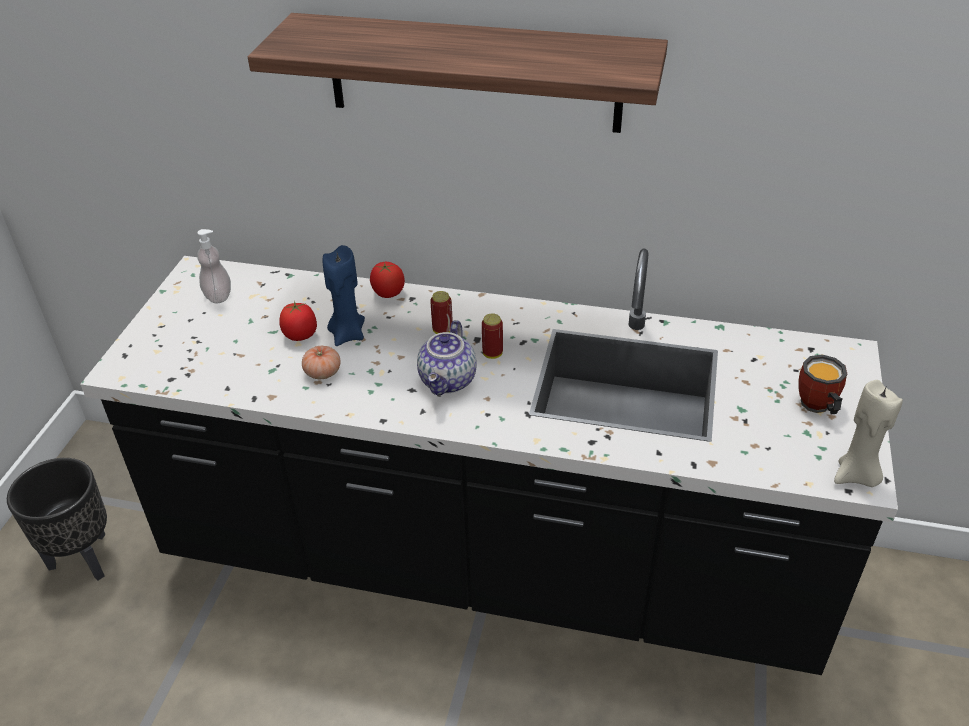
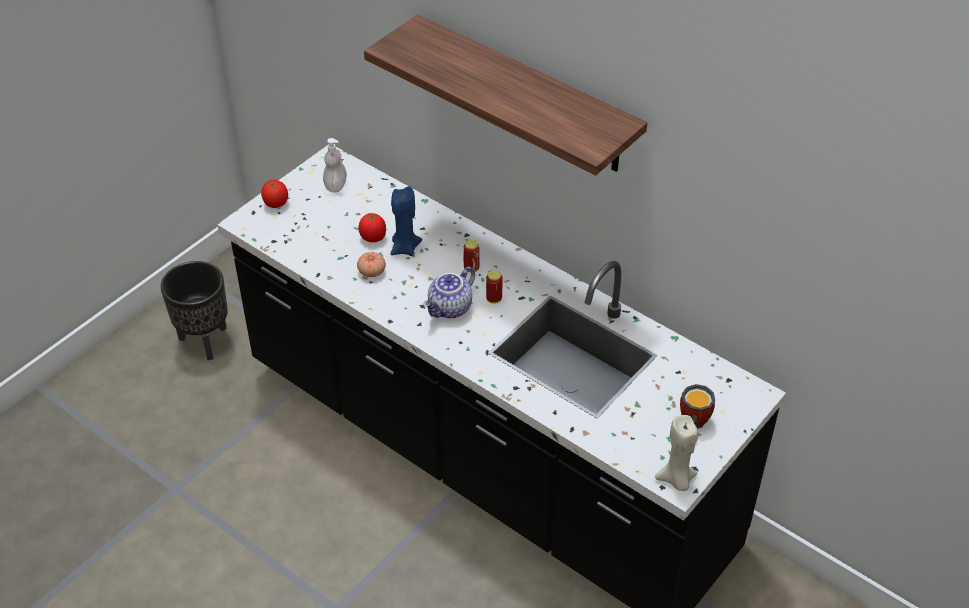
camera: 25 degrees right, 5 degrees up
(388, 293) = (452, 224): tomato -> tomato (275, 203)

